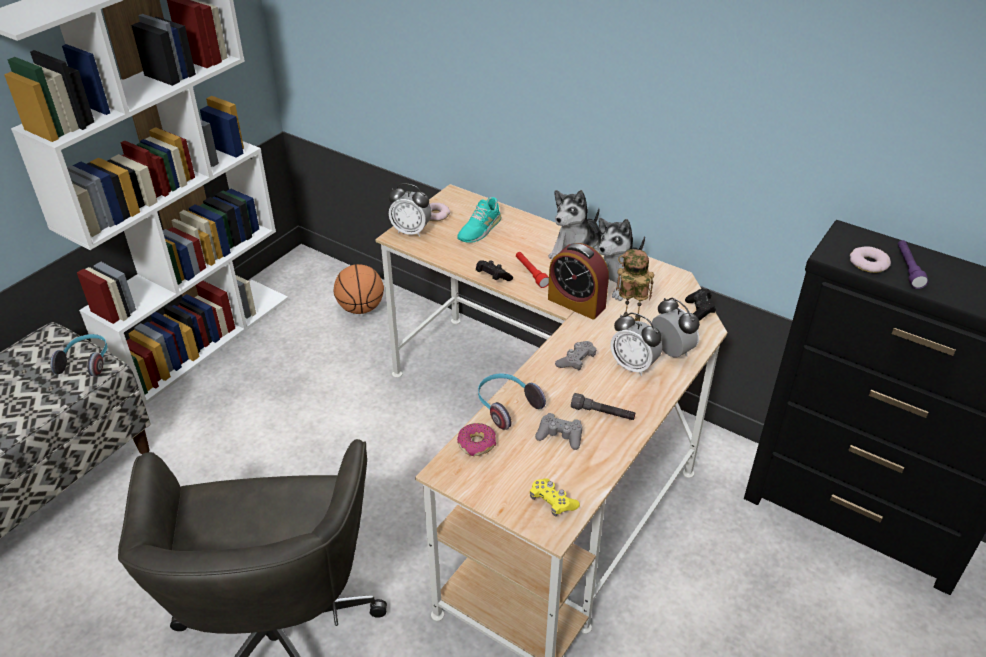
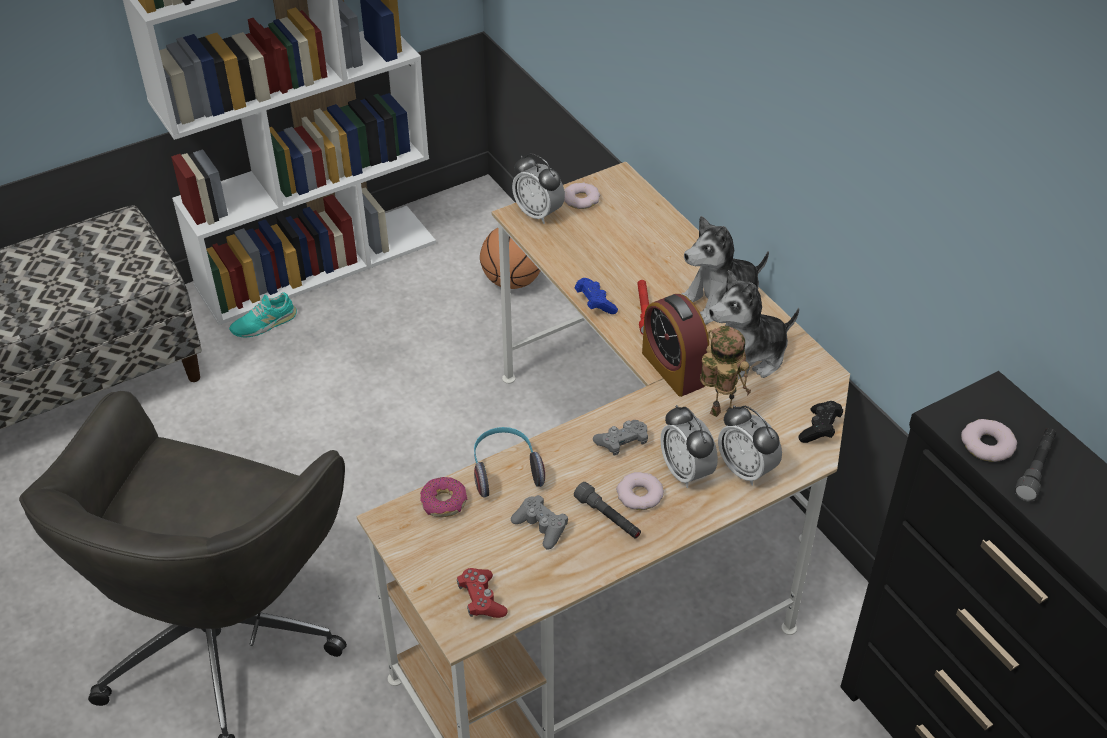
camera: 25 degrees right, 5 degrees up
(86, 362) = (143, 264): headphones -> none
(479, 229) = (621, 234): turquoise shoe -> turquoise shoe (264, 323)
(492, 277) = (595, 303): black game controller -> blue game controller
(552, 502) = (481, 599): yellow game controller -> red game controller
(613, 391) = (639, 495): none -> donut
(671, 351) = (746, 470): alarm clock -> alarm clock turned 150 degrees clockwise
(908, 269) = (1035, 469): purple flashlight -> grey flashlight

